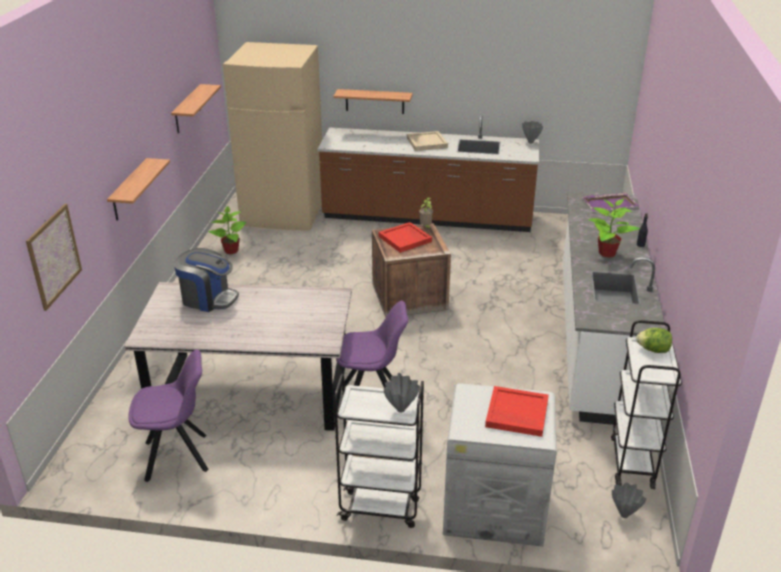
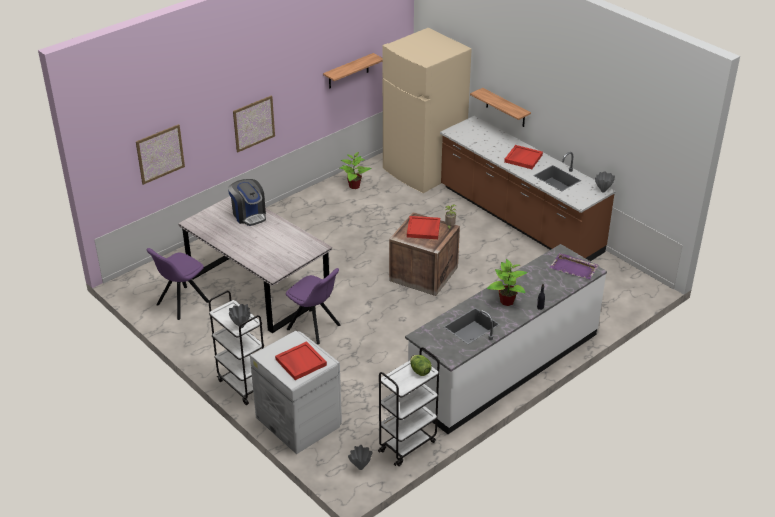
camera: 40 degrees right, 5 degrees up
(129, 190) = (253, 123): shelf -> picture
(177, 457) = (182, 303): purple chair -> purple chair turned 105 degrees clockwise
(426, 143) = (523, 158): beige tray -> red tray

